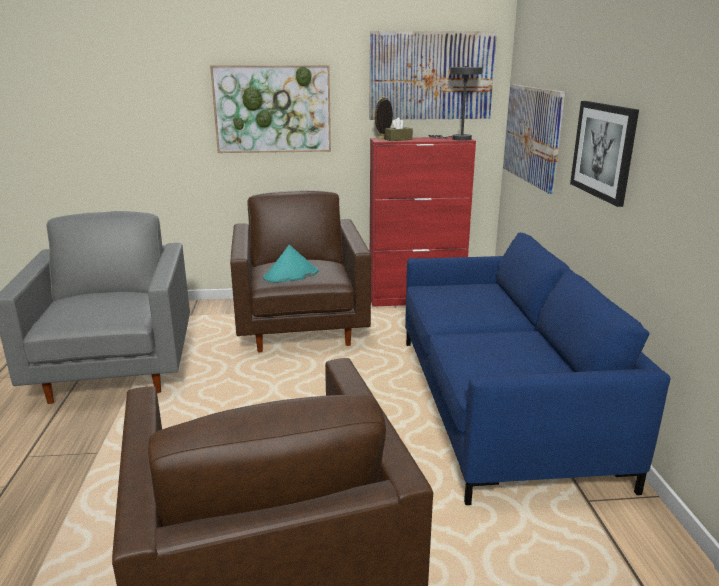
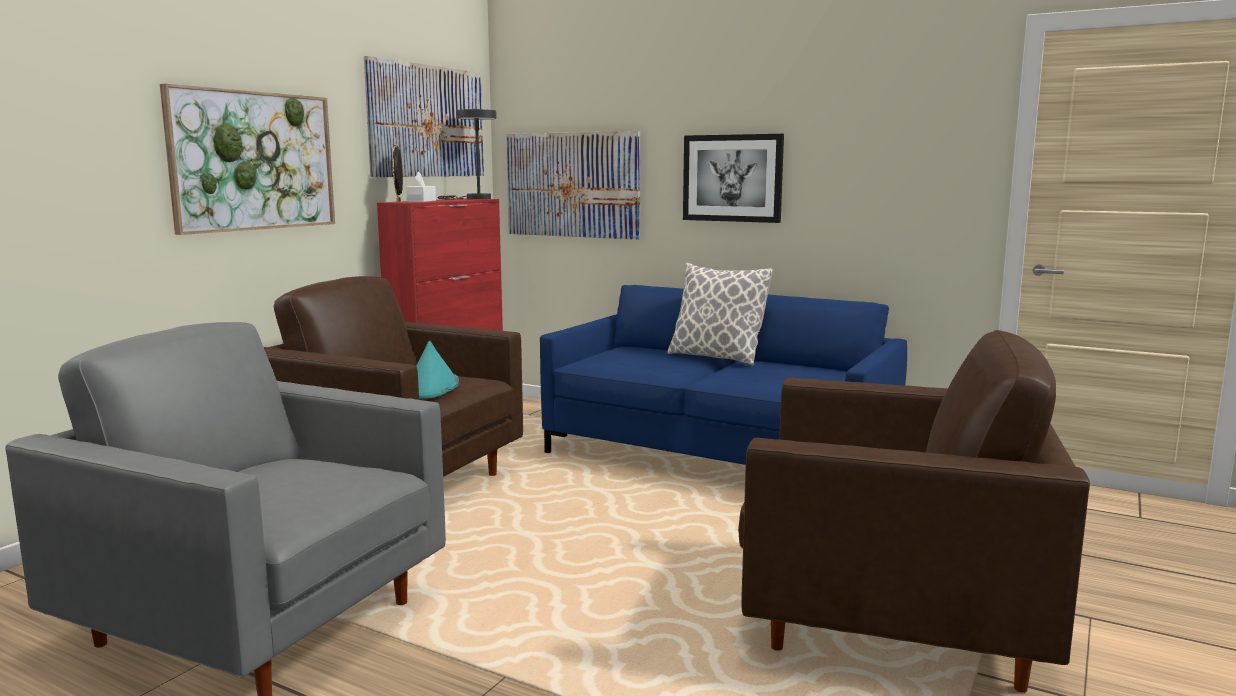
camera: 55 degrees left, 10 degrees down
(398, 139) = (421, 201): brown tissue box -> white tissue box
(521, 320) = (716, 357): none -> pillow

